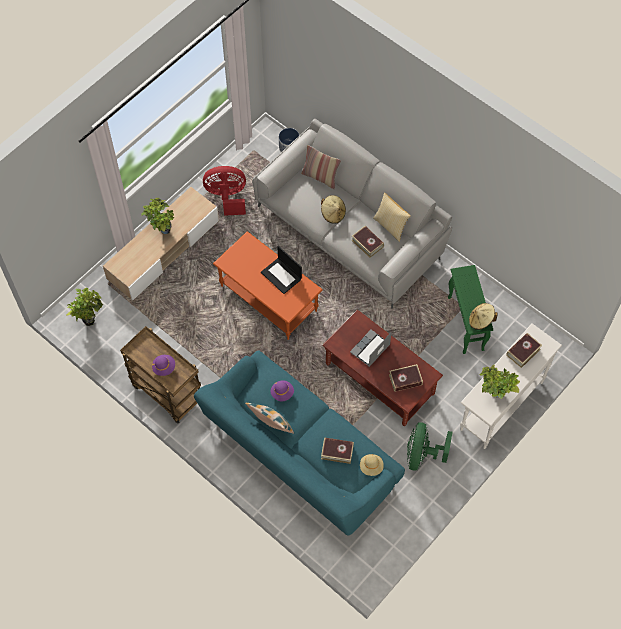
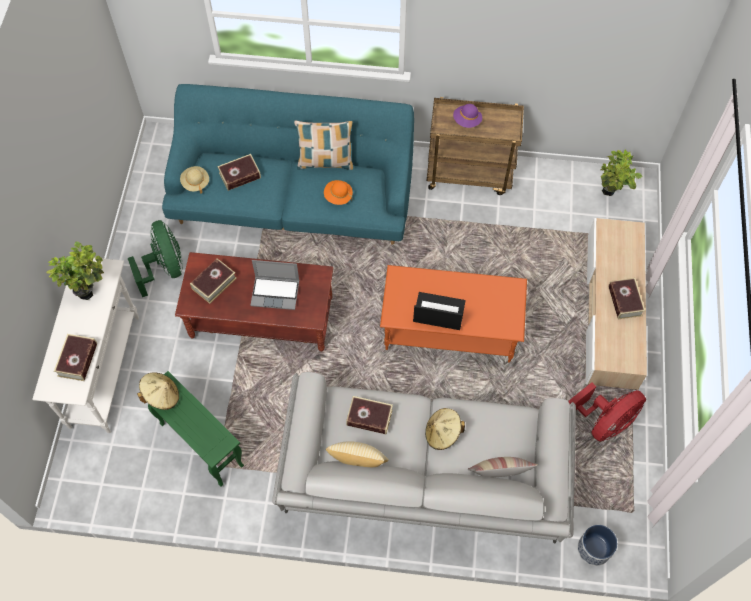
camera: 145 degrees right, 0 degrees up
(162, 229) = (624, 301): potted plant -> book
(282, 393) = (338, 196): purple hat -> orange hat
(370, 349) = (276, 293): laptop -> laptop turned 90 degrees clockwise

